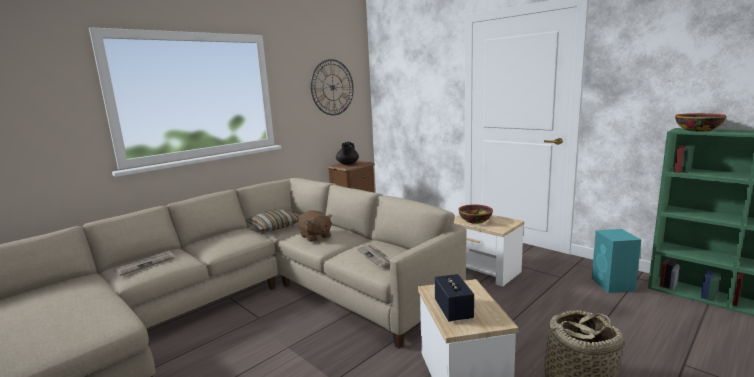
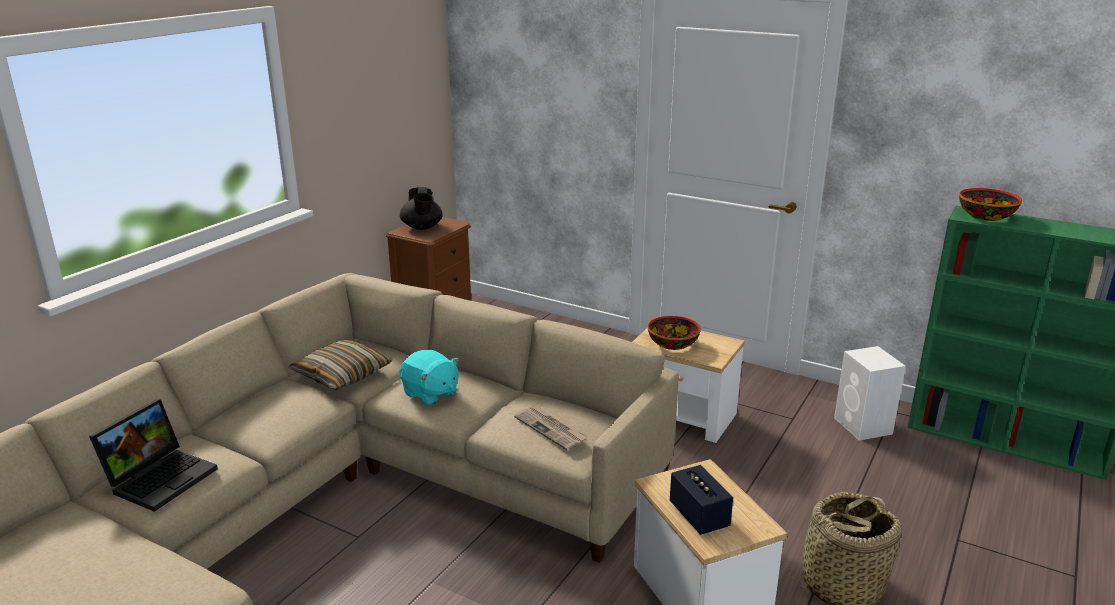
camera: 15 degrees left, 10 degrees up
(145, 264) = (161, 477): newspaper -> laptop
(315, 236) = (430, 394): brown plush toy -> turquoise plush toy
(332, 87) = (390, 86): wall clock -> none
(613, 285) = (863, 426): turquoise speaker -> white speaker

